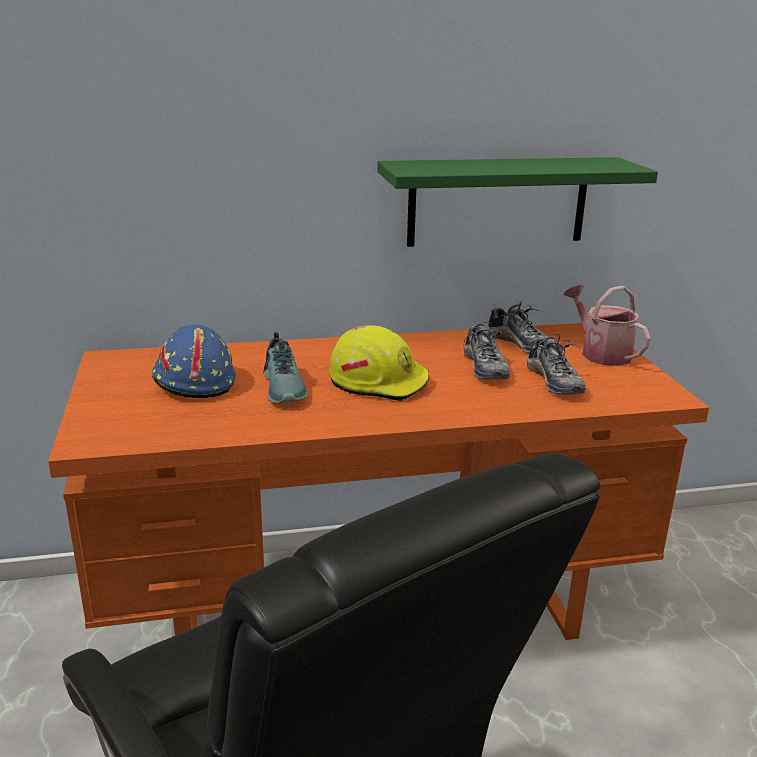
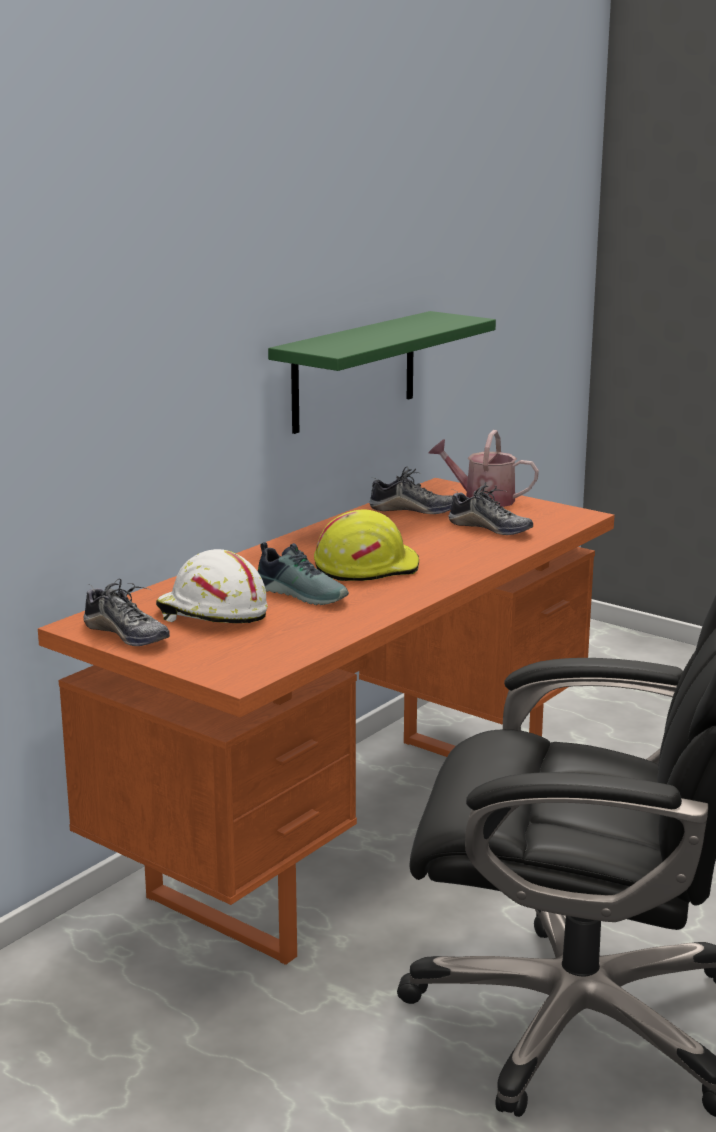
camera: 40 degrees left, 5 degrees down
(193, 381) = (212, 614): blue hard hat -> white hard hat
(485, 368) = (422, 534): shoe -> shoe (126, 634)

